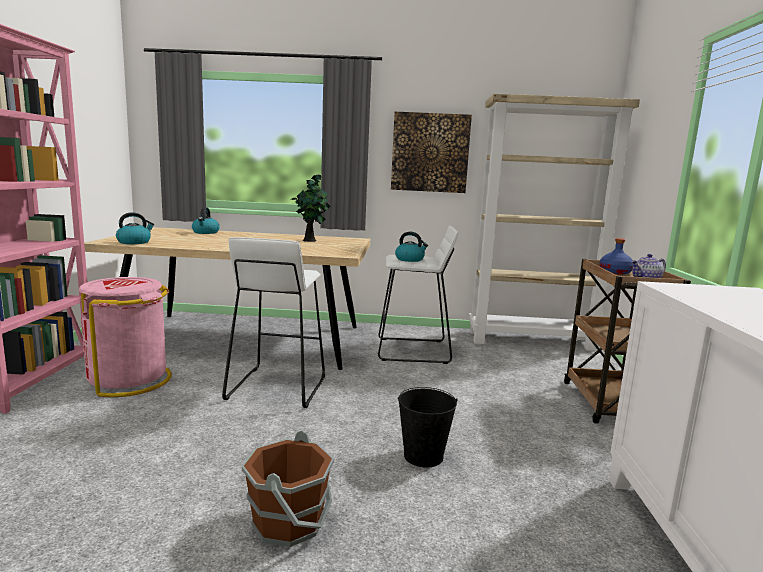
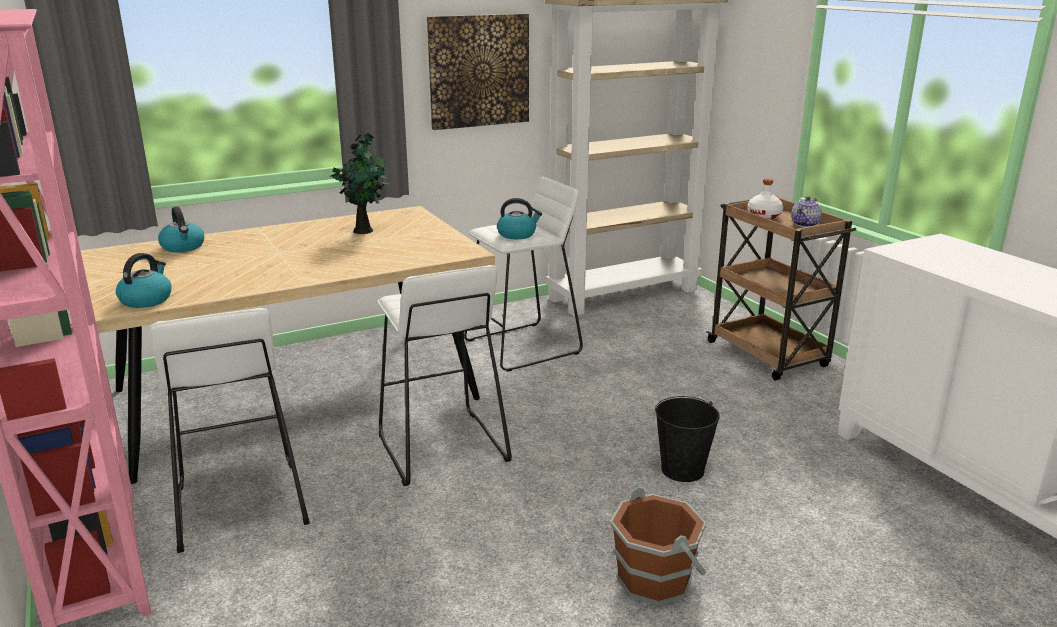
camera: 30 degrees left, 10 degrees up
(129, 380) = (239, 506): pink trash can -> white stool
(615, 272) = (764, 216): blue bottle -> white bottle

